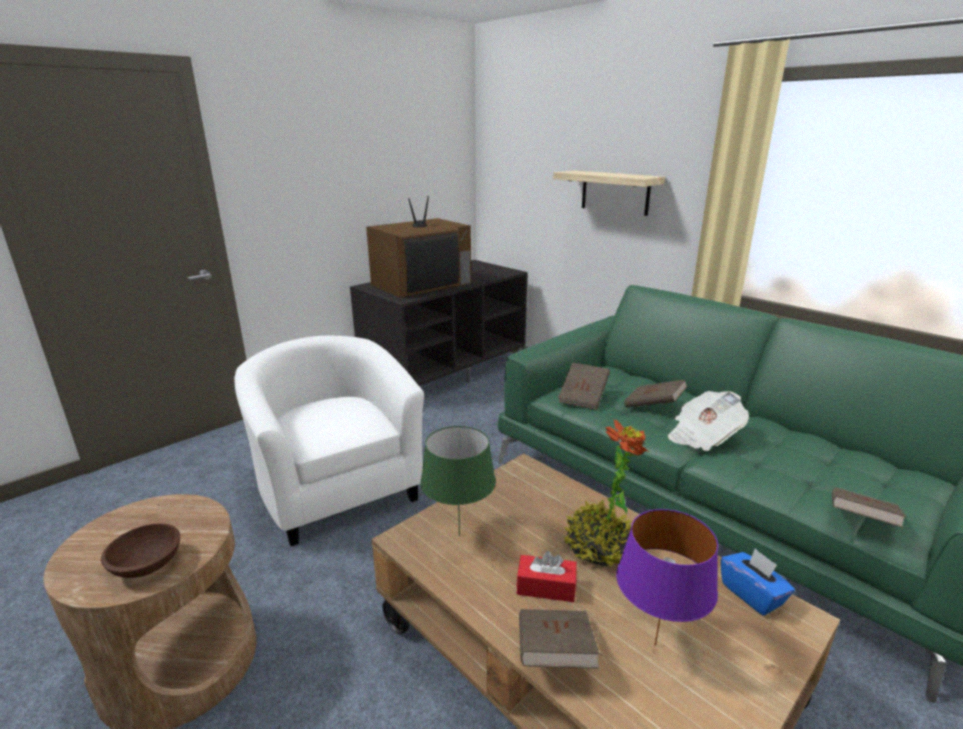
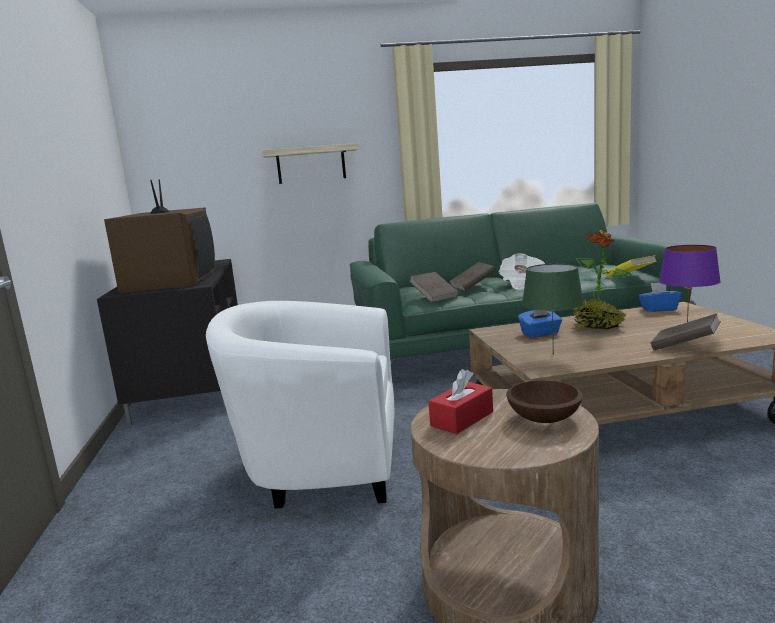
camera: 55 degrees left, 10 degrees down
(536, 507) = (540, 334): none -> blue tissue box
(546, 587) = (625, 341): red tissue box -> red tissue box (462, 419)
(859, 521) = (629, 277): brown book -> yellow book

